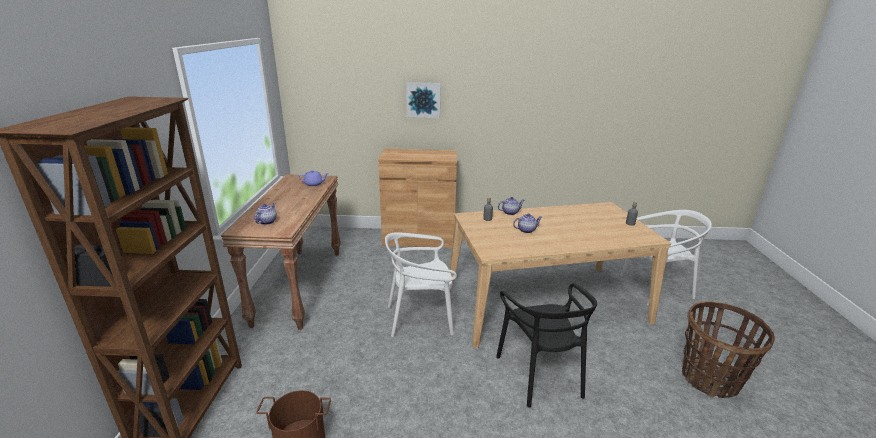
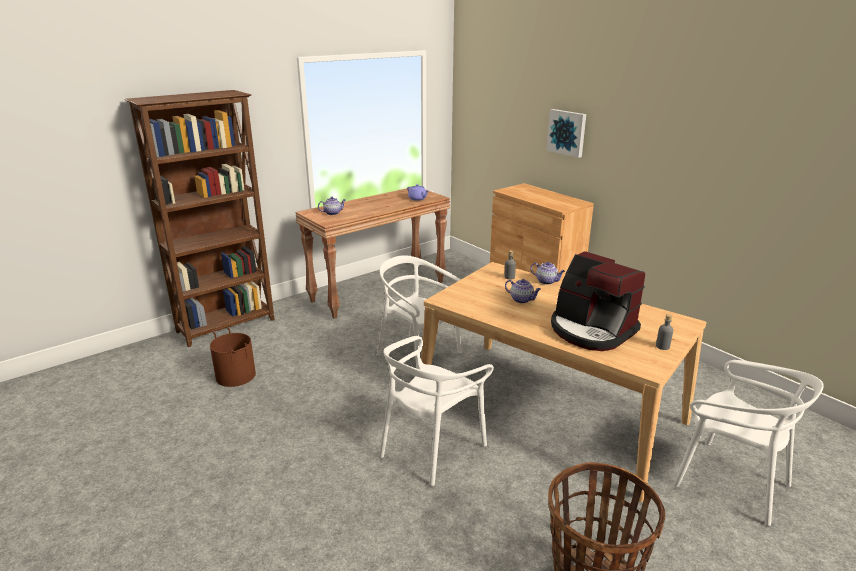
camera: 50 degrees right, 0 degrees up
(540, 374) = (431, 448): black chair -> white chair
(592, 231) = (591, 330): none -> coffee machine

